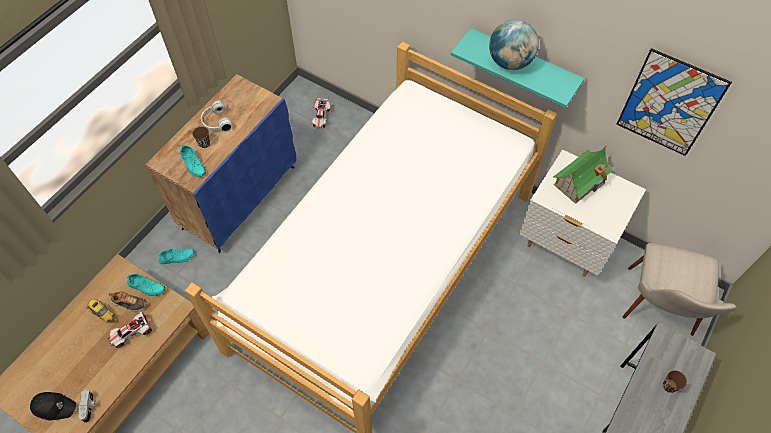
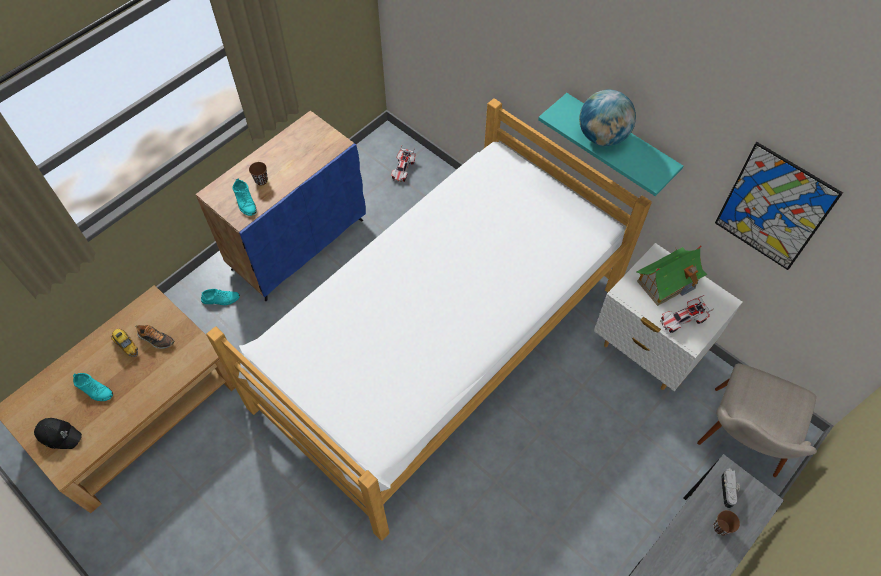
camera: 10 degrees right, 0 degrees up
(90, 407) = (95, 442): camera -> camera (728, 490)
(132, 333) = (153, 371): toy car -> toy car (682, 320)
(146, 287) = (177, 325): turquoise shoe -> turquoise shoe (94, 389)
(216, 122) = (278, 159): white headphones -> none

